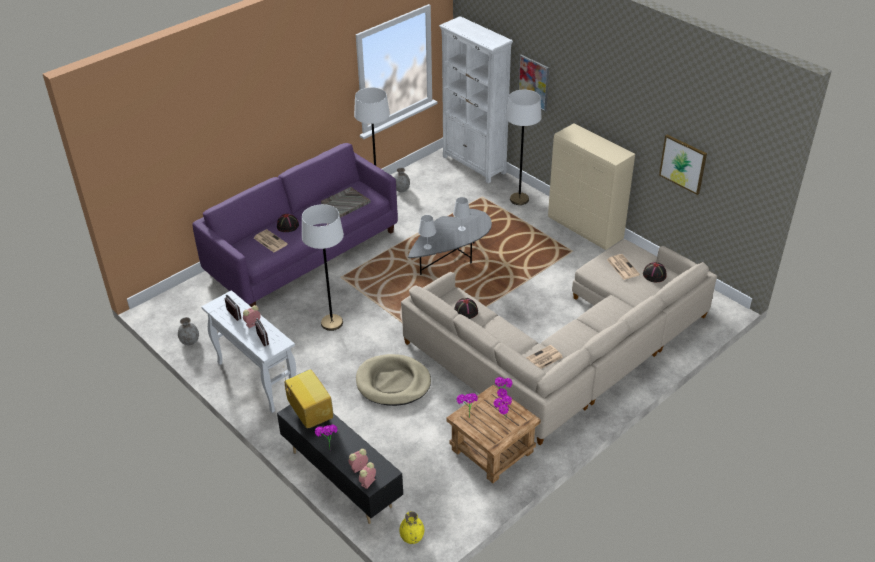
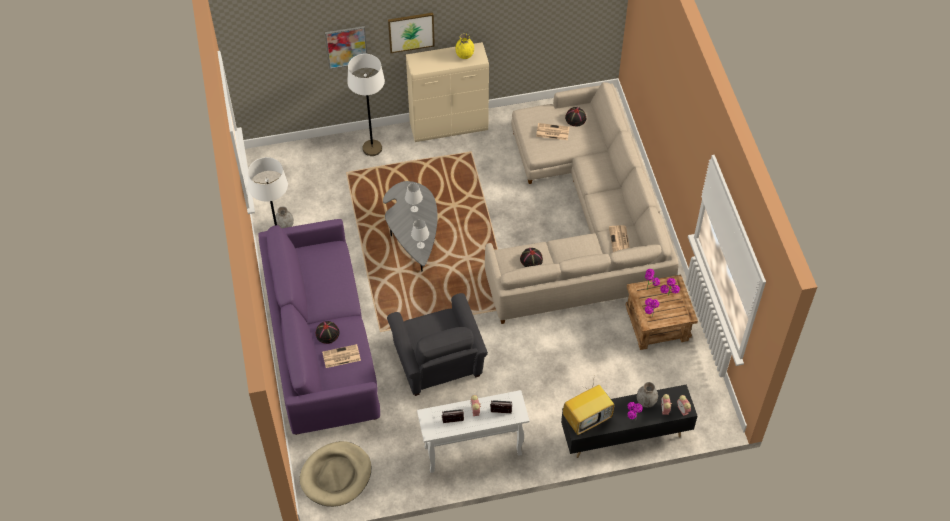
camera: 60 degrees left, 15 degrees up
(190, 341) = (385, 485): grey vase -> grey vase (646, 401)
(309, 414) = (587, 418): television -> television turned 150 degrees clockwise
(332, 323) = (438, 365): white floor lamp -> grey armchair
(345, 203) = (327, 274): grey tray -> none
(393, 383) = (543, 354): beige dog bed -> beige dog bed (336, 475)
(412, 538) = (709, 416): yellow vase -> yellow vase (465, 55)
(474, 165) = (293, 153): white bookcase -> none
(683, 164) = (534, 23): picture -> picture (411, 32)

